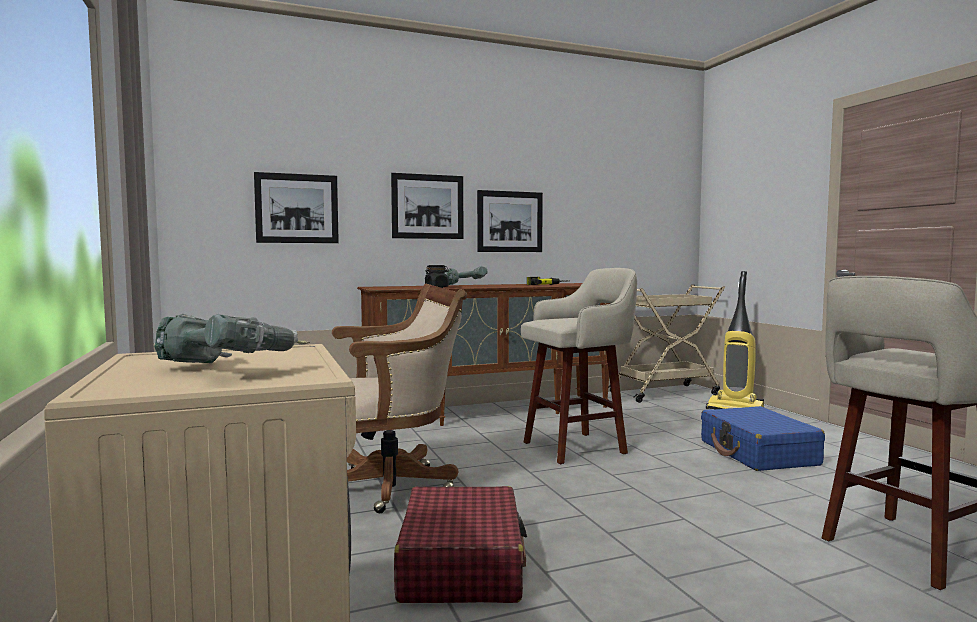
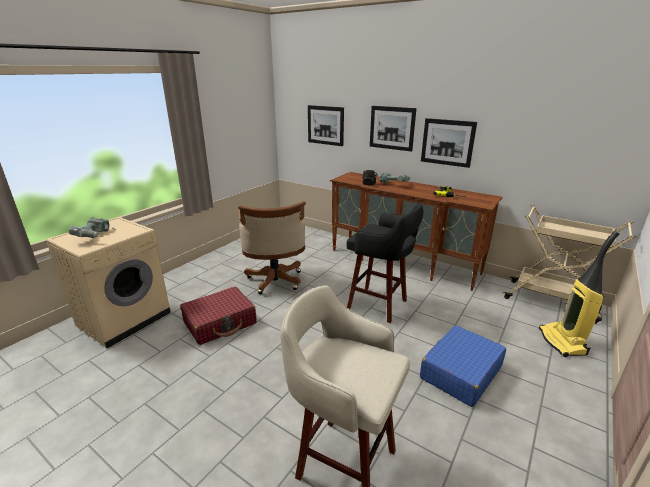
camera: 55 degrees right, 20 degrees up
(395, 486) = (276, 281): office chair -> office chair turned 45 degrees clockwise
(578, 447) = (379, 305): beige stool -> black stool

